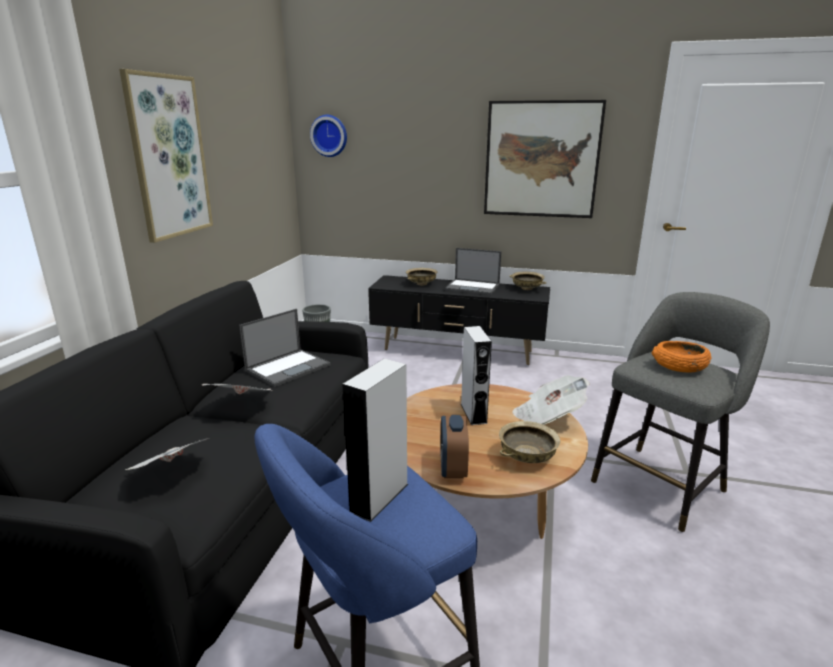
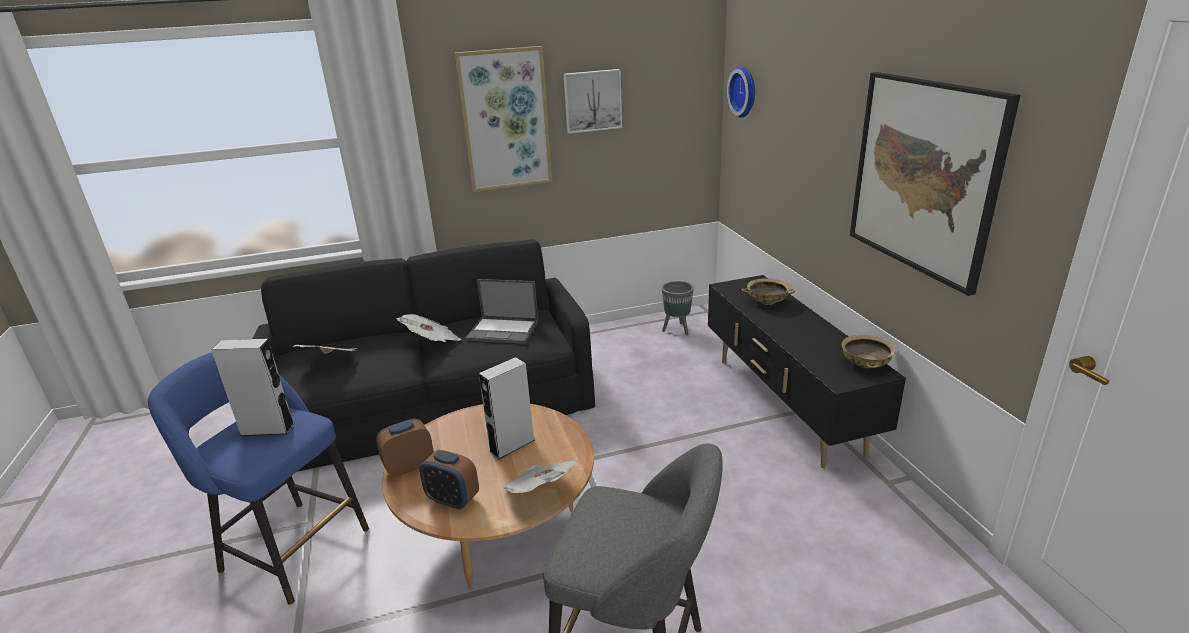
camera: 60 degrees right, 5 degrees up
(227, 141) = (592, 100): none -> picture
(473, 287) = (806, 331): laptop -> none
(527, 457) = (452, 500): beige bowl -> alarm clock
(679, 367) = (622, 530): orange bowl -> none

